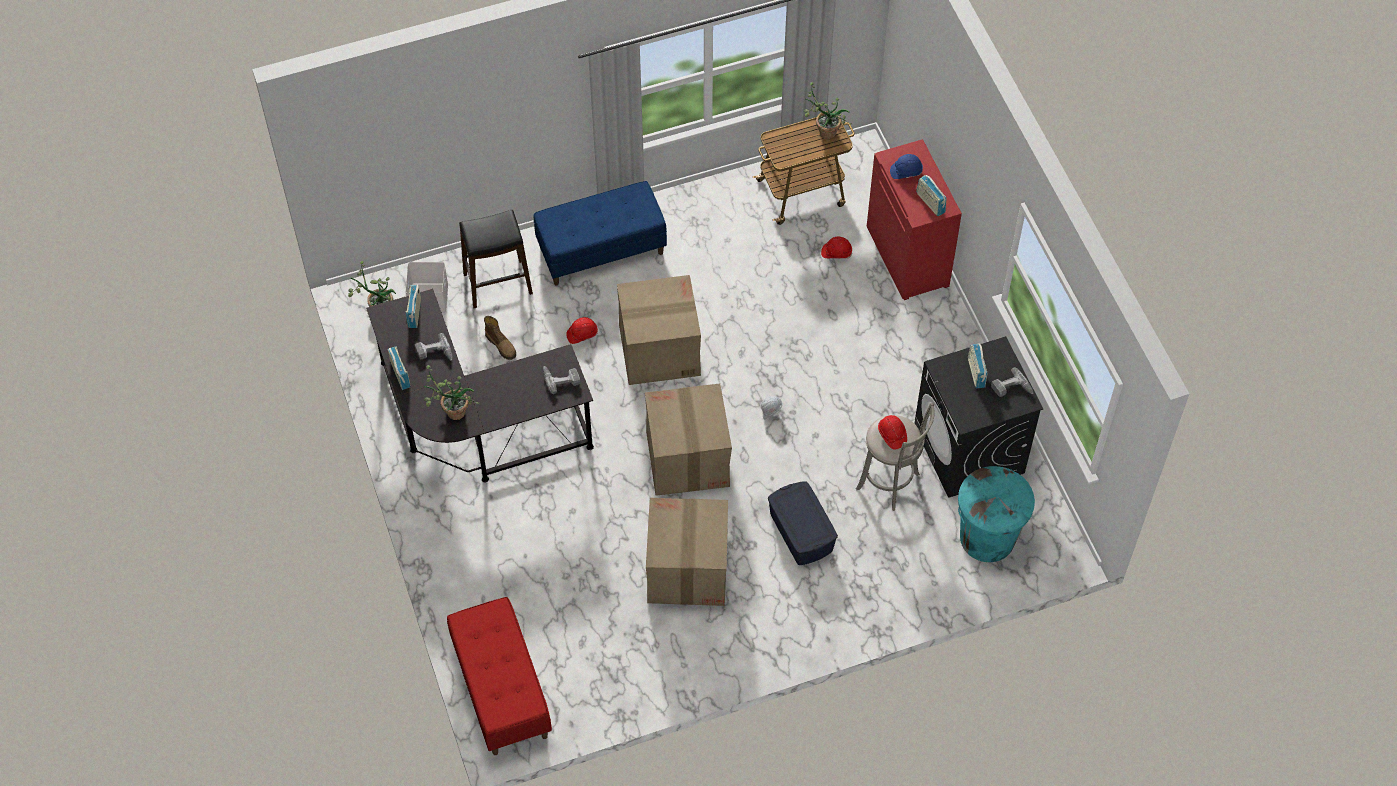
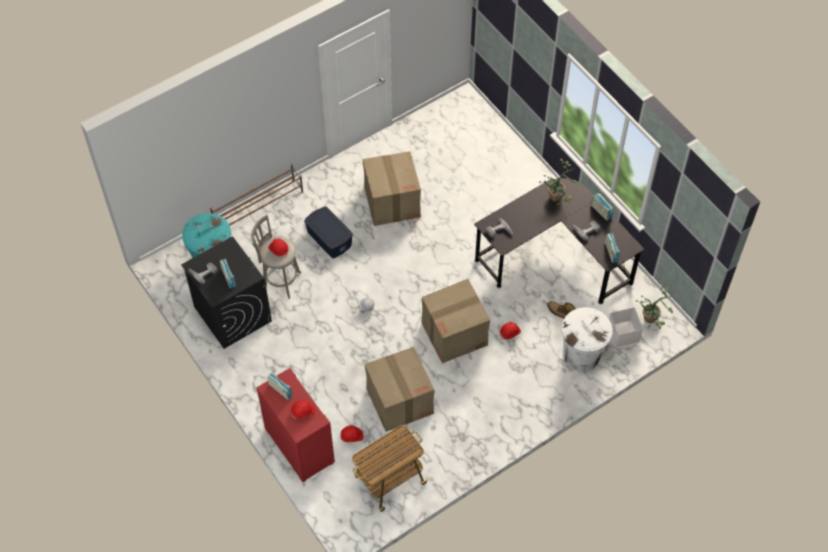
camera: 165 degrees right, 0 degrees up
(497, 284) = (581, 355): black stool -> white trash can
(501, 690) = (476, 118): red bench -> none
(601, 250) = (520, 398): blue bench -> none
(687, 459) = (412, 266): cardboard box -> cardboard box (399, 400)
(823, 131) = (377, 466): potted plant -> none
(900, 610) = (259, 208): none -> brown shoe rack
(906, 171) = (303, 412): blue hard hat -> red hard hat

